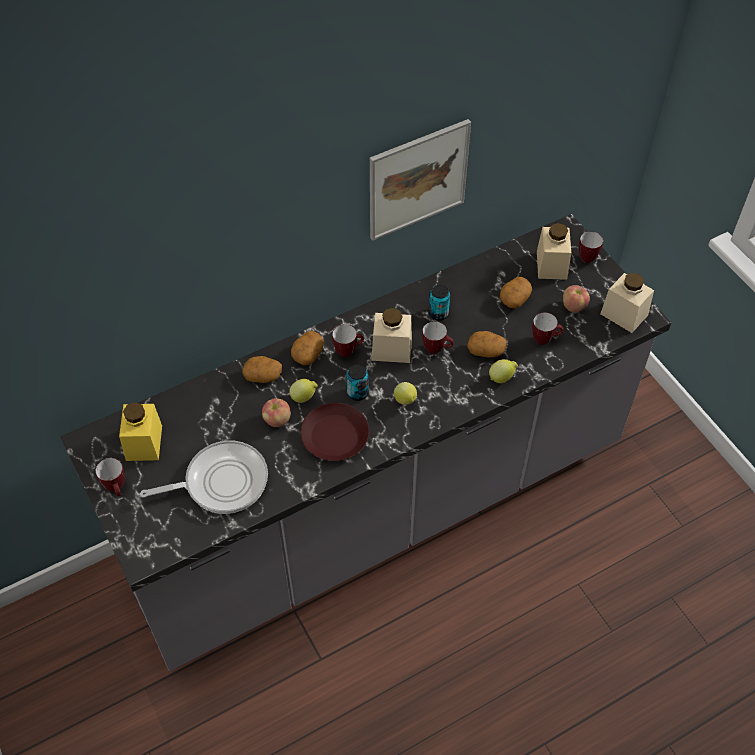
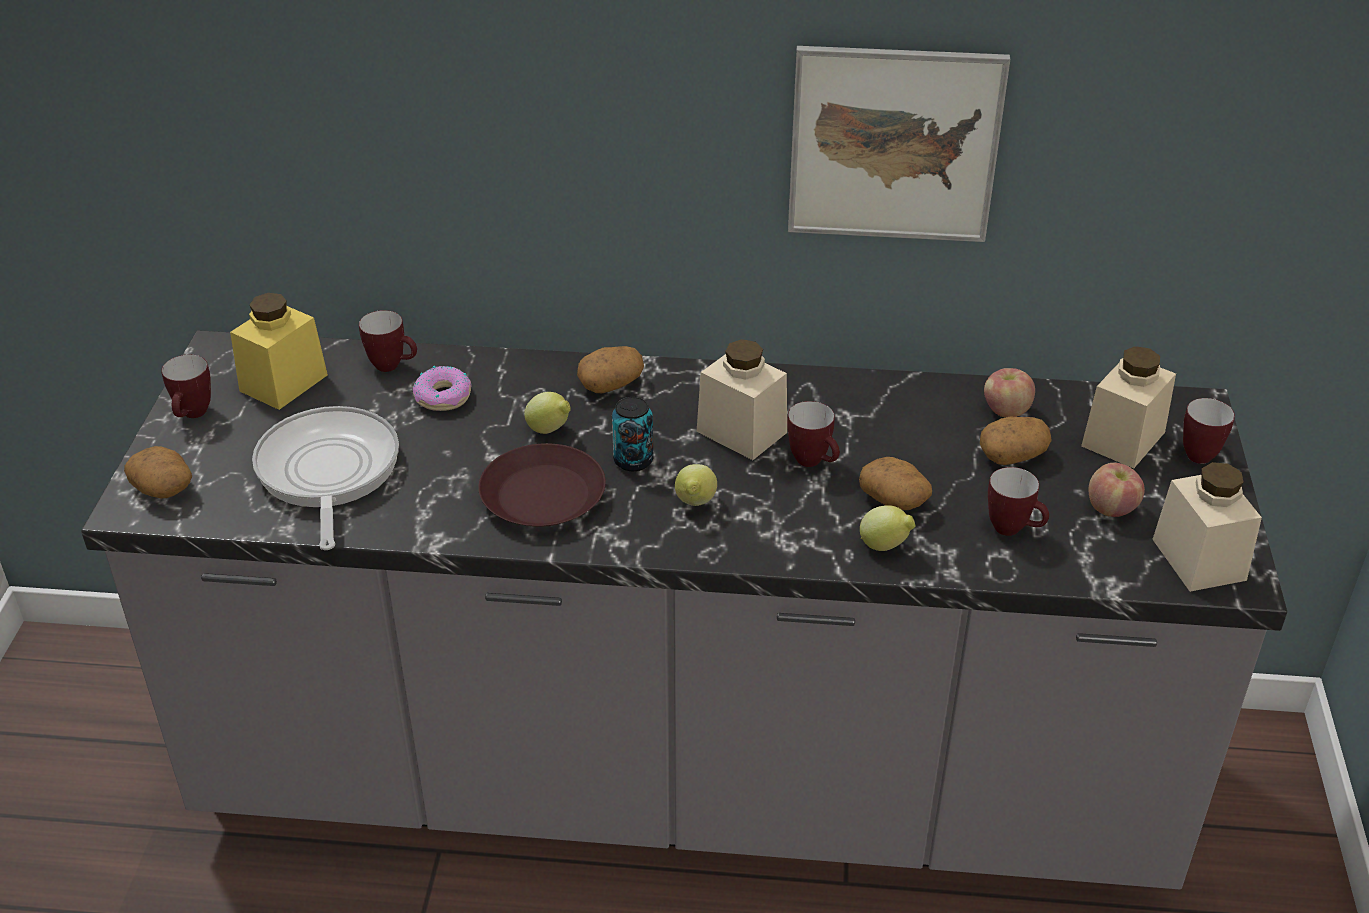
camera: 35 degrees right, 15 degrees down
(221, 482) = (328, 473): frying pan -> frying pan turned 120 degrees counterclockwise
(234, 406) = (444, 396): none -> donut
(263, 375) = (521, 380): potato -> potato (164, 488)
(277, 420) = (483, 439): apple -> apple (1006, 410)
(348, 351) = (674, 405): mug -> mug (393, 366)
(438, 313) = (862, 420): can -> none

